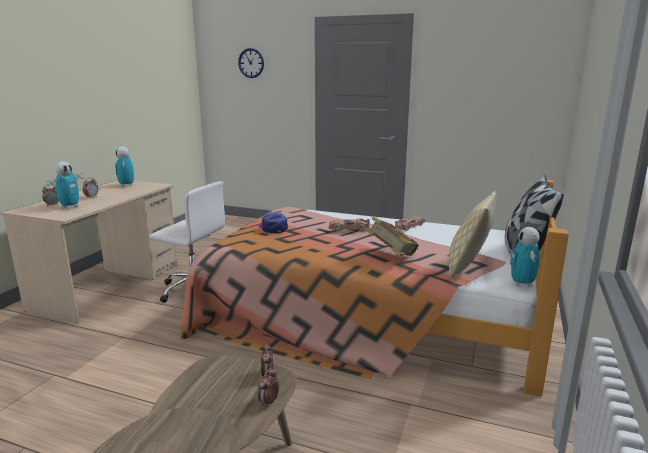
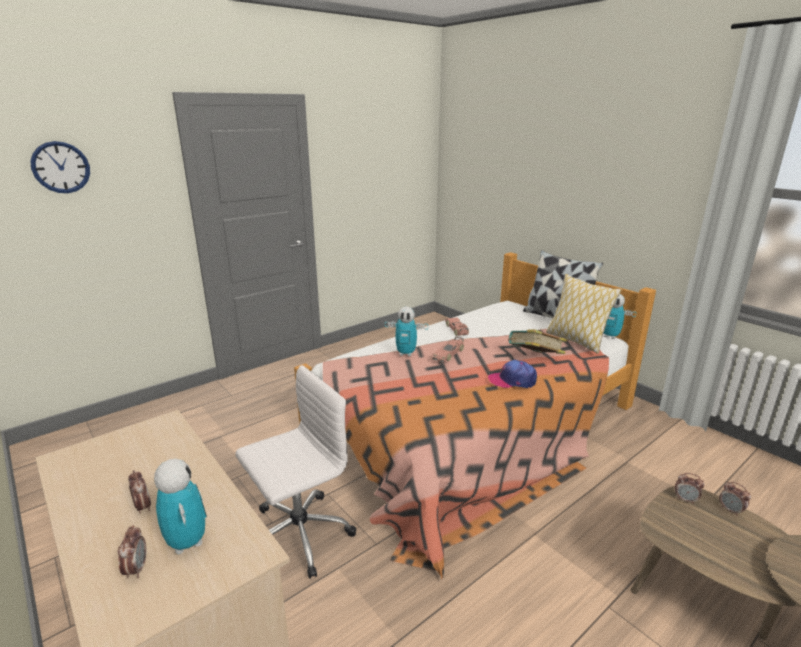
camera: 60 degrees left, 5 degrees up
(126, 185) = (109, 455): toy robot -> toy robot (406, 353)
(273, 228) = (398, 391): cap -> cap (512, 380)

